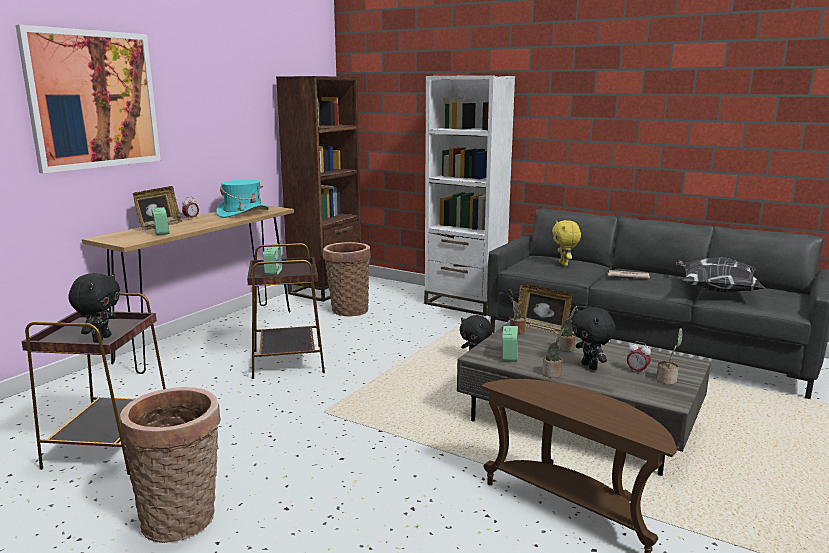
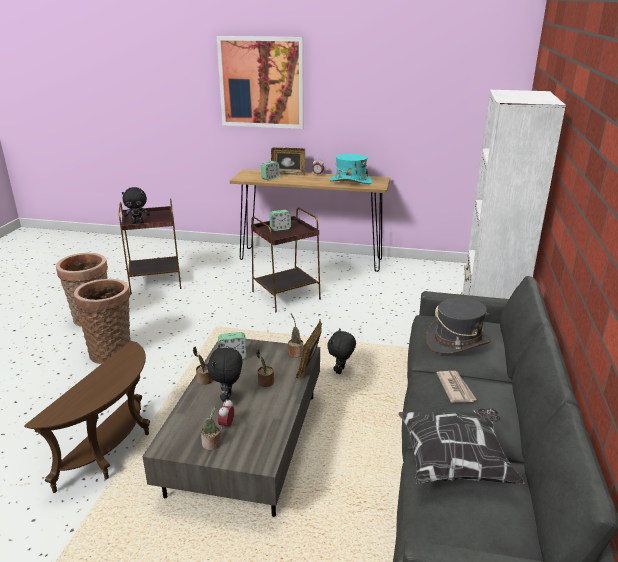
camera: 70 degrees right, 10 degrees up
(326, 289) = (443, 271): brown bookcase -> none
(348, 310) = (405, 291): basket -> basket (112, 351)
(564, 264) = (457, 342): yellow plush toy -> grey hat
(590, 366) = (228, 398): black plush toy -> black plush toy turned 45 degrees counterclockwise

